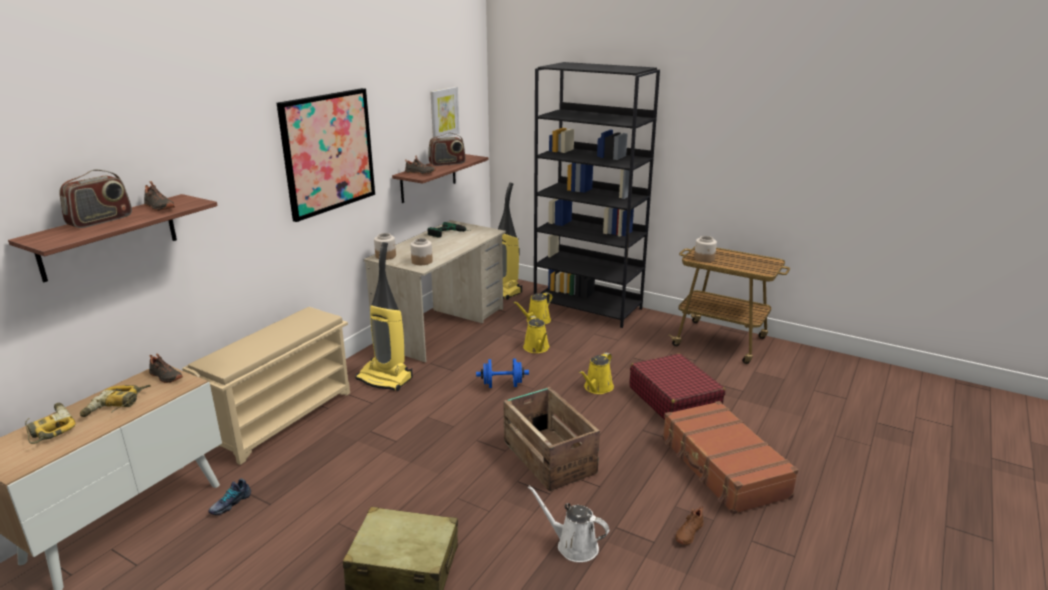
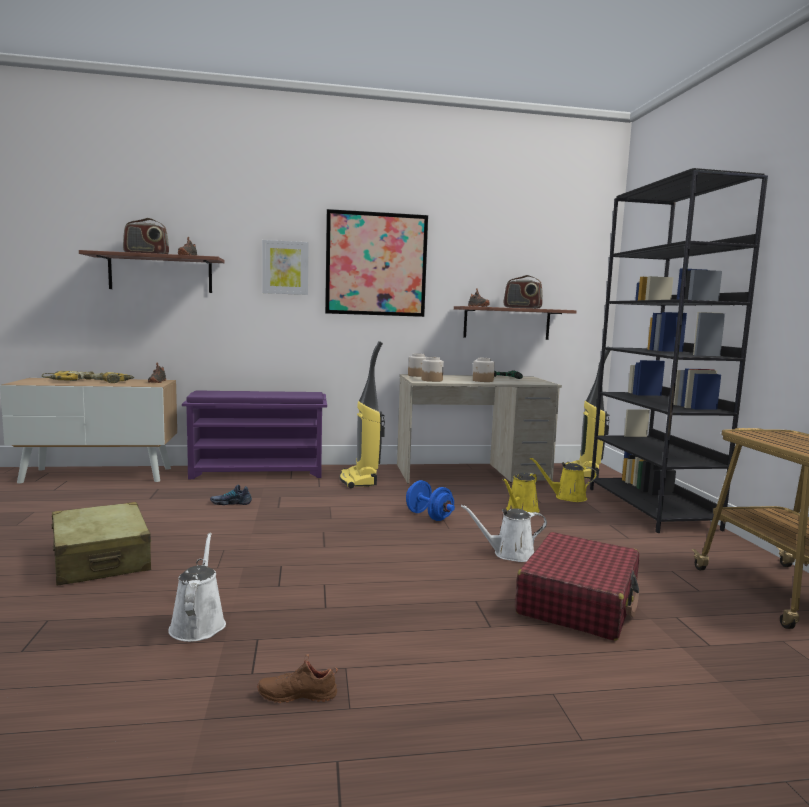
camera: 50 degrees right, 15 degrees down
(230, 503) = (140, 489): shoe -> shoe (231, 503)
(282, 418) = (259, 472): beige shoe rack -> purple shoe rack
(444, 113) = (540, 262): picture -> picture (285, 267)
(549, 456) = (343, 567): crate -> none
(597, 388) = (510, 554): yellow watering can -> white watering can
(704, 259) = (762, 436): jar -> jar (483, 381)
(722, 467) = (487, 681): brown suitcase -> none

